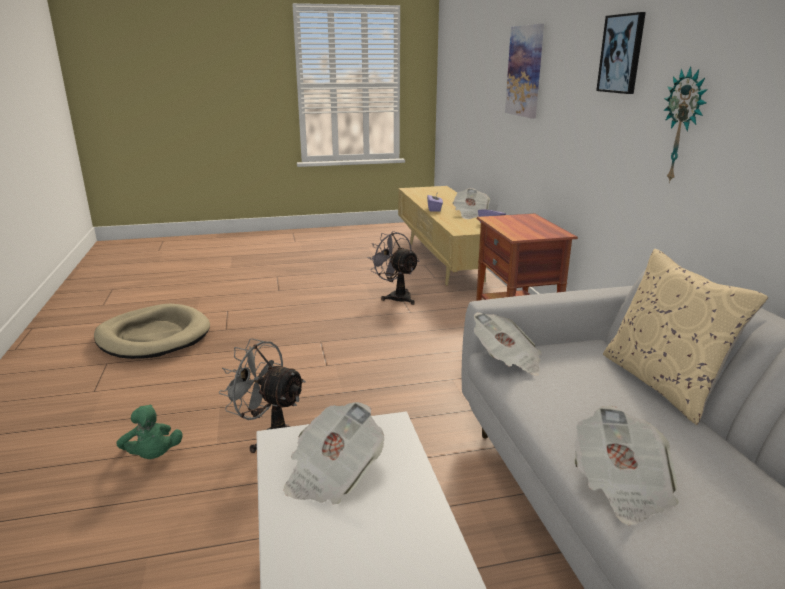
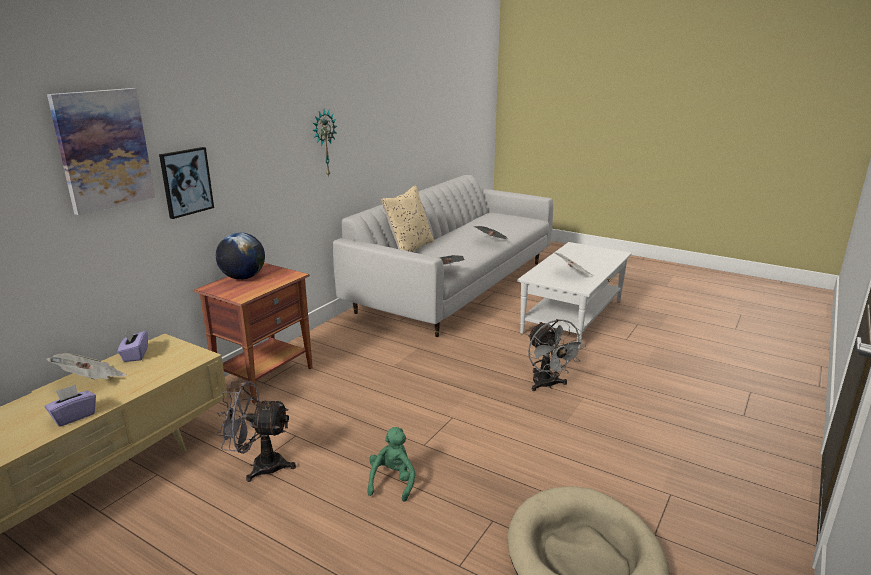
camera: 135 degrees left, 0 degrees up
(153, 456) = (629, 408): green plush toy -> green plush toy (392, 482)
(396, 296) = (259, 466): grey fan -> grey fan turned 90 degrees clockwise
(539, 225) = (243, 278): none -> globe
(621, 54) = (264, 108): picture -> picture (186, 182)

